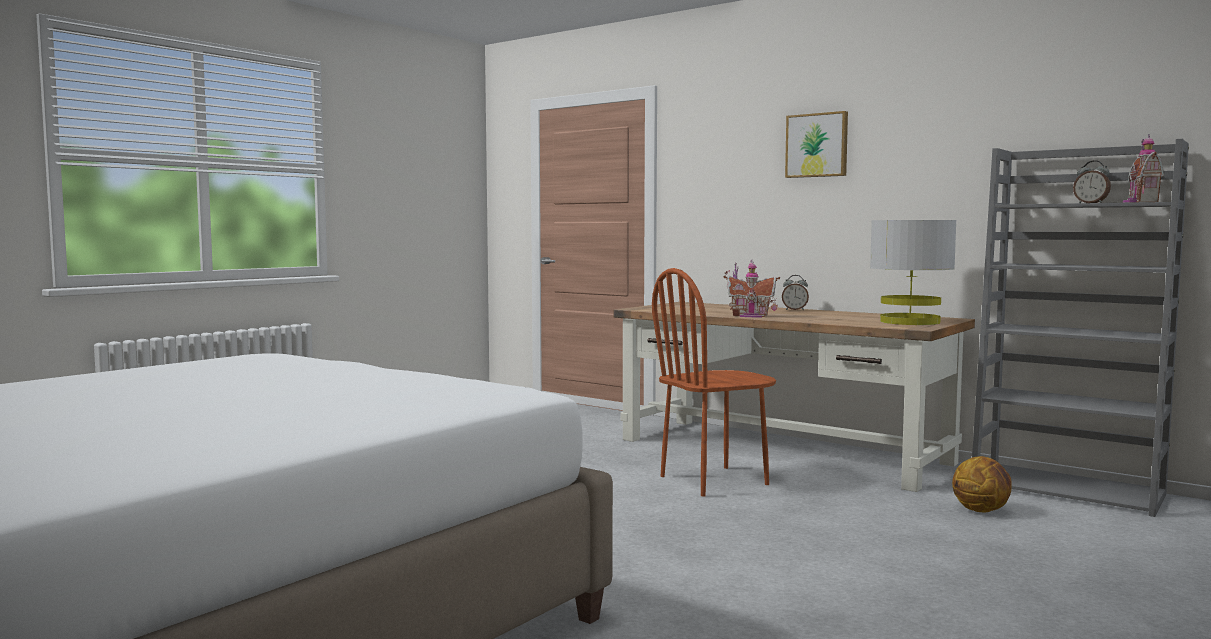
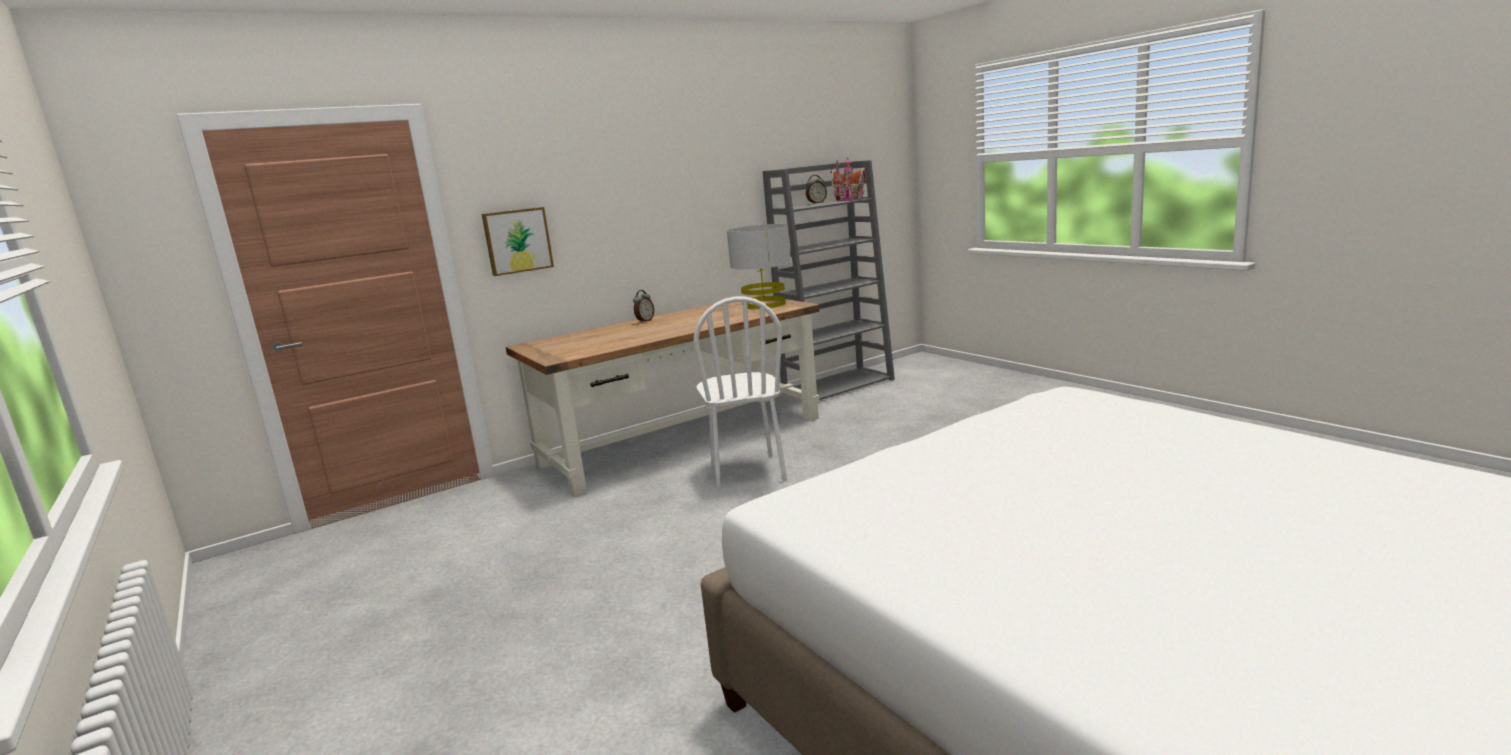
camera: 70 degrees left, 10 degrees up
(714, 481) = (747, 472): brown chair -> white chair
(750, 316) = (676, 331): toy house -> none
(817, 145) = (623, 170): picture -> picture (517, 241)
(981, 510) = (865, 410): basketball -> none

